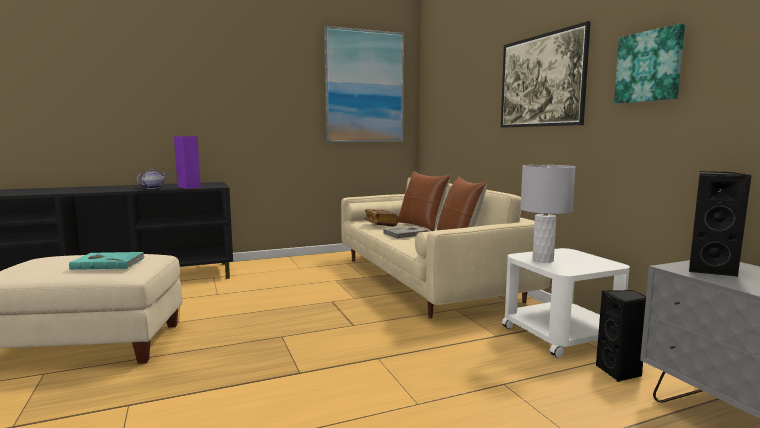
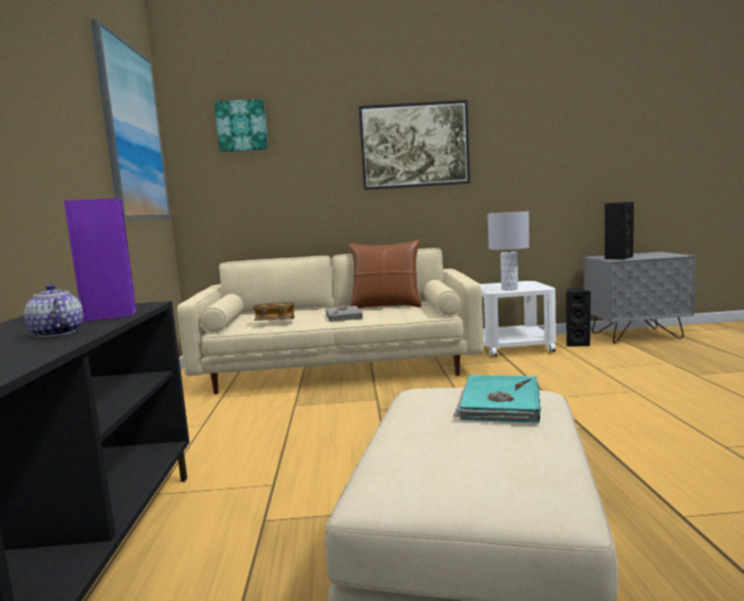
camera: 70 degrees left, 0 degrees up
(421, 226) = (301, 312): brown pillow -> none
(649, 66) = (523, 140): picture -> picture (242, 126)

